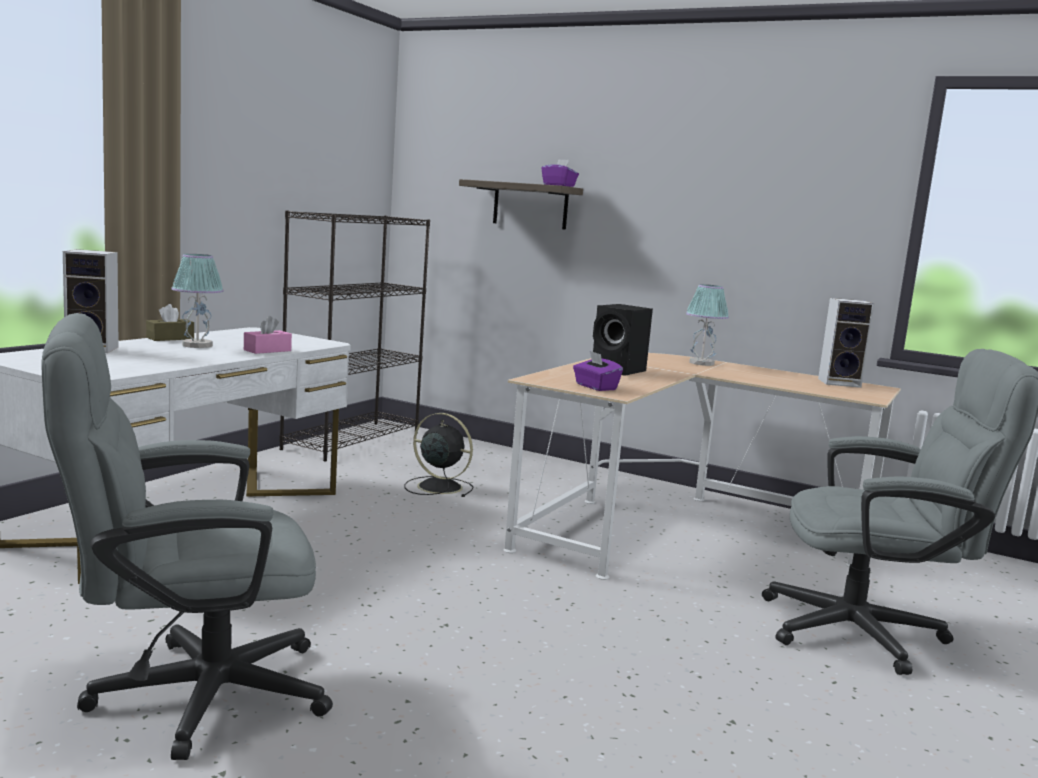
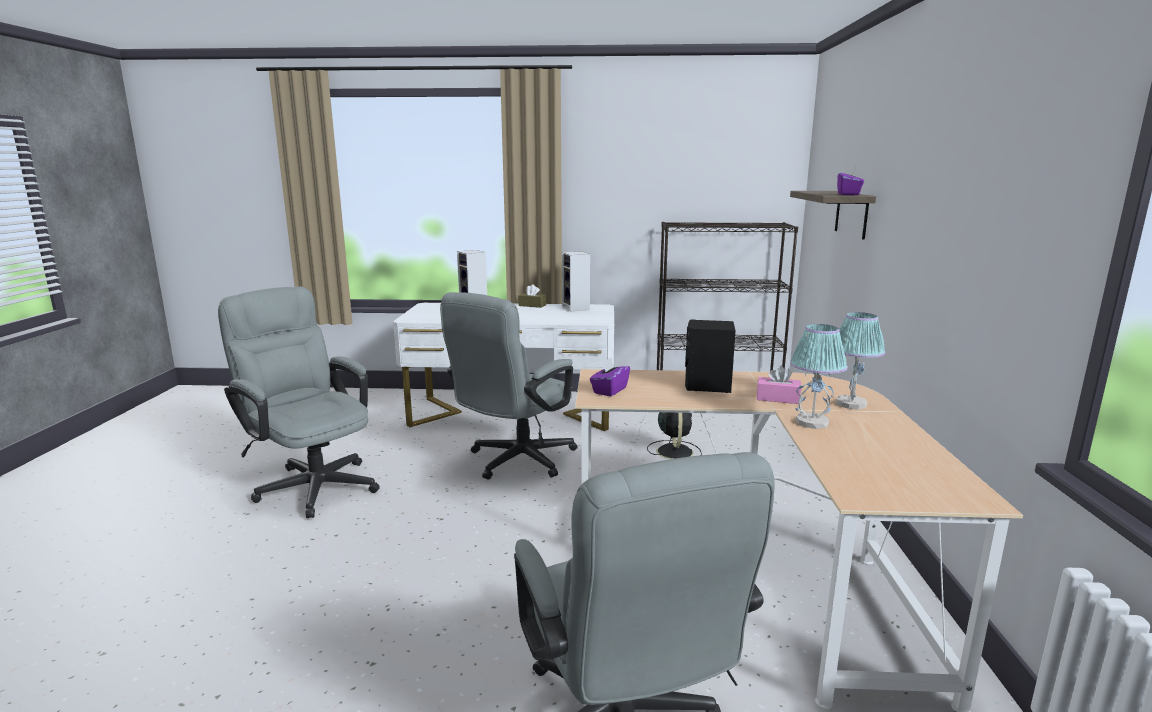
camera: 65 degrees right, 5 degrees up
(197, 345) = (524, 311): table lamp -> table lamp (812, 422)
(267, 350) = (542, 320): pink tissue box -> pink tissue box (777, 398)
(346, 552) = (515, 462): none -> grey office chair
(840, 383) = (935, 474): speaker -> speaker (576, 308)

